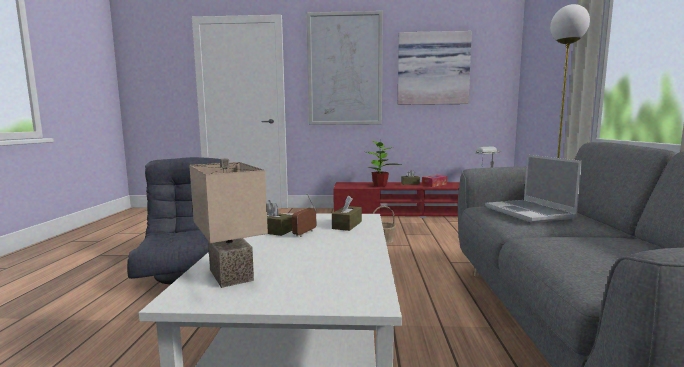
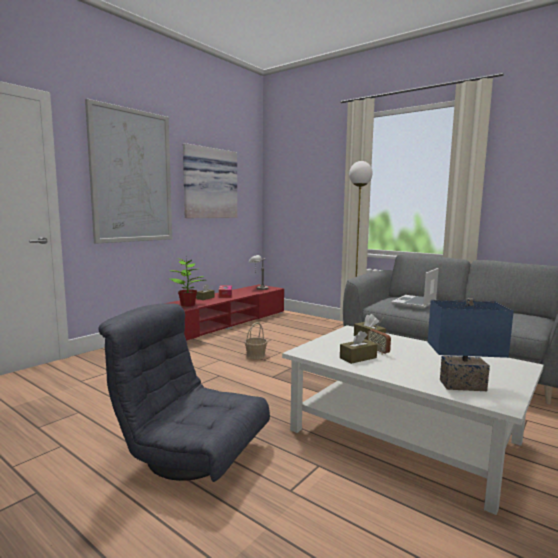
camera: 55 degrees left, 0 degrees up
(228, 275) = (462, 386): beige table lamp -> blue table lamp
(530, 212) = (414, 303): laptop -> laptop turned 105 degrees clockwise

